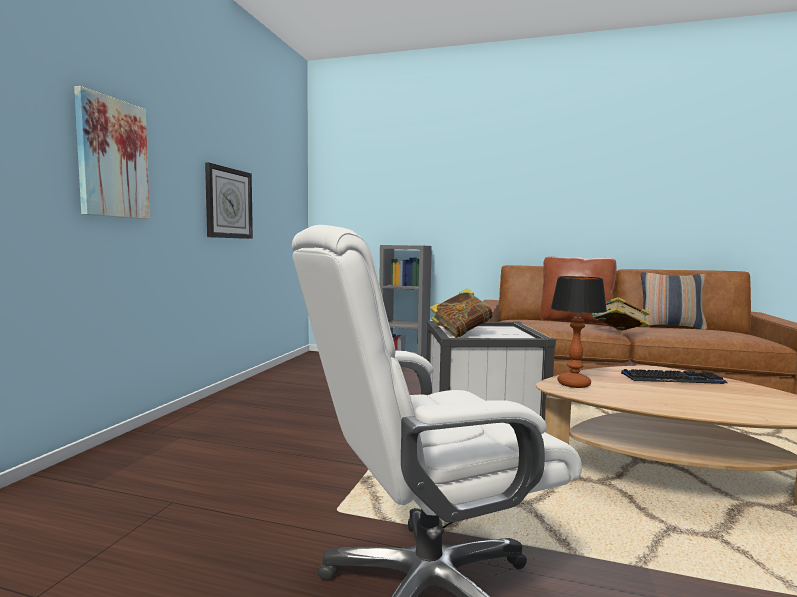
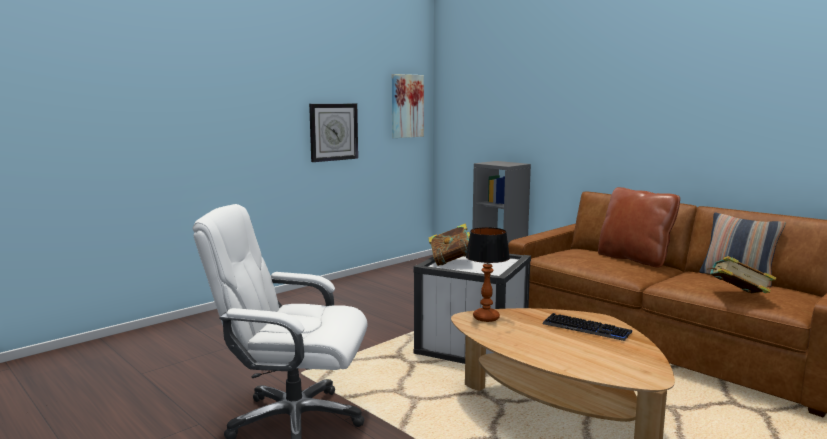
camera: 30 degrees right, 5 degrees up
(112, 158) = (230, 117): picture -> picture (406, 106)
(618, 333) = (639, 278): book -> book (737, 296)

